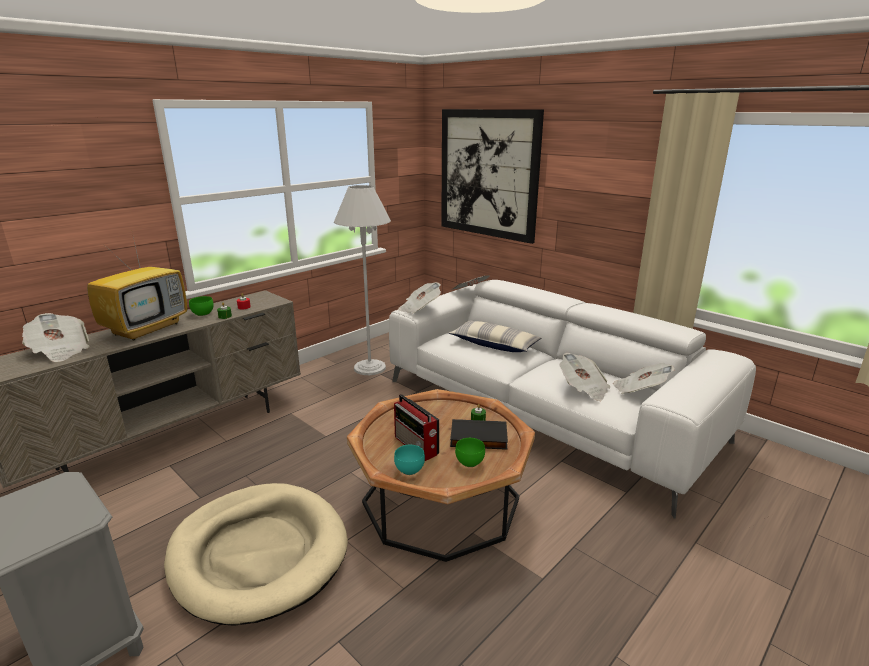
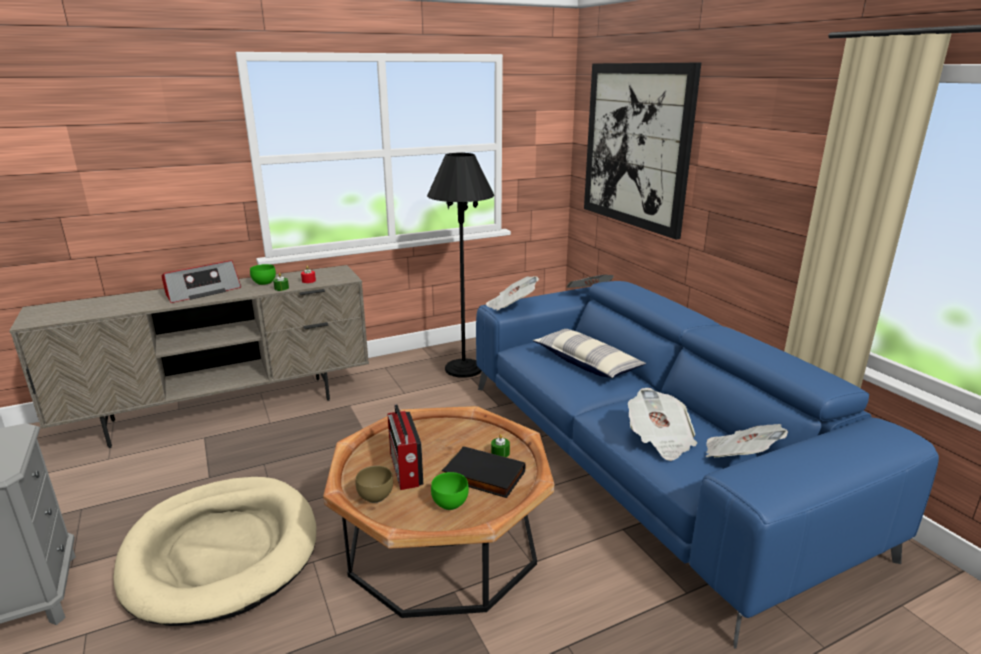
camera: 20 degrees right, 0 degrees up
(60, 351) = (111, 304): newspaper -> none
(147, 328) = (202, 291): television -> radio
(370, 368) = (463, 369): white floor lamp -> black floor lamp
(409, 469) = (375, 495): turquoise bowl -> brown bowl
(546, 409) = (644, 458): white sofa -> blue sofa

